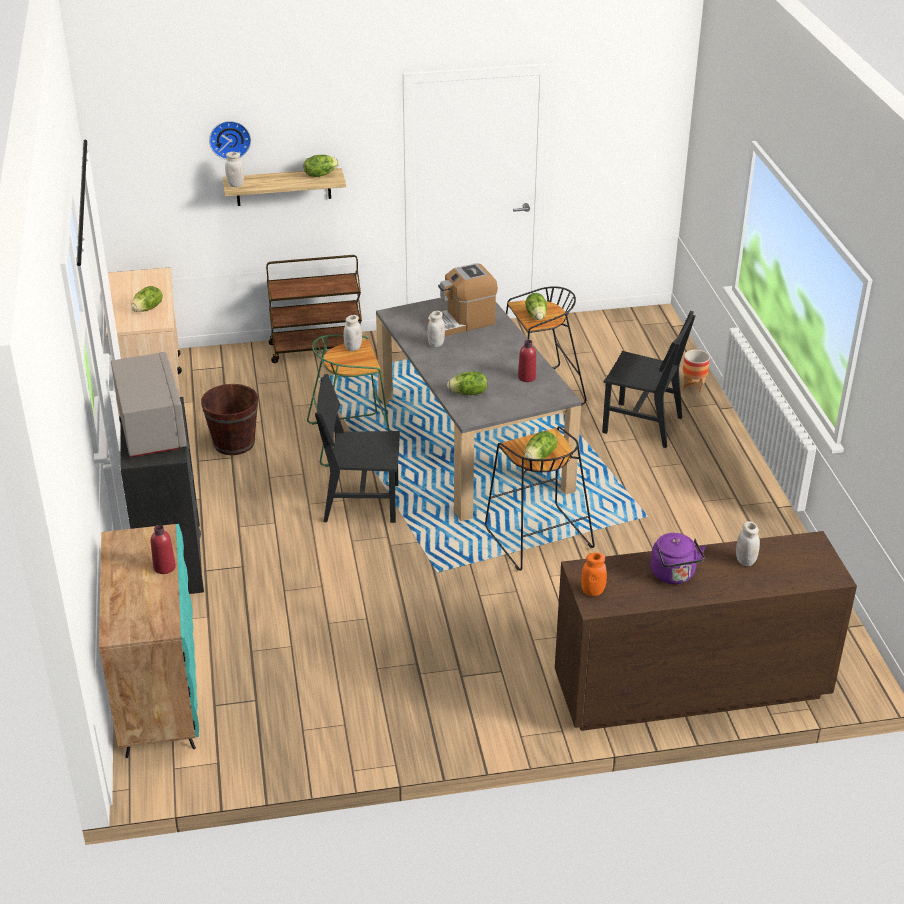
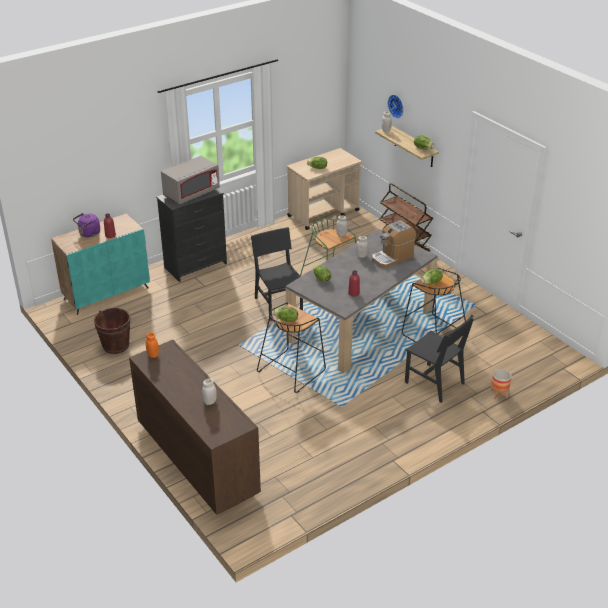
camera: 65 degrees right, 0 degrees up
(234, 443) = (297, 251): brown bucket -> brown bucket (116, 345)
(461, 322) = (392, 257): coffee machine -> coffee machine turned 75 degrees counterclockwise
(642, 425) = (434, 383): black chair -> black chair turned 45 degrees counterclockwise
(674, 575) = (182, 379): purple kettle -> purple kettle (88, 234)

